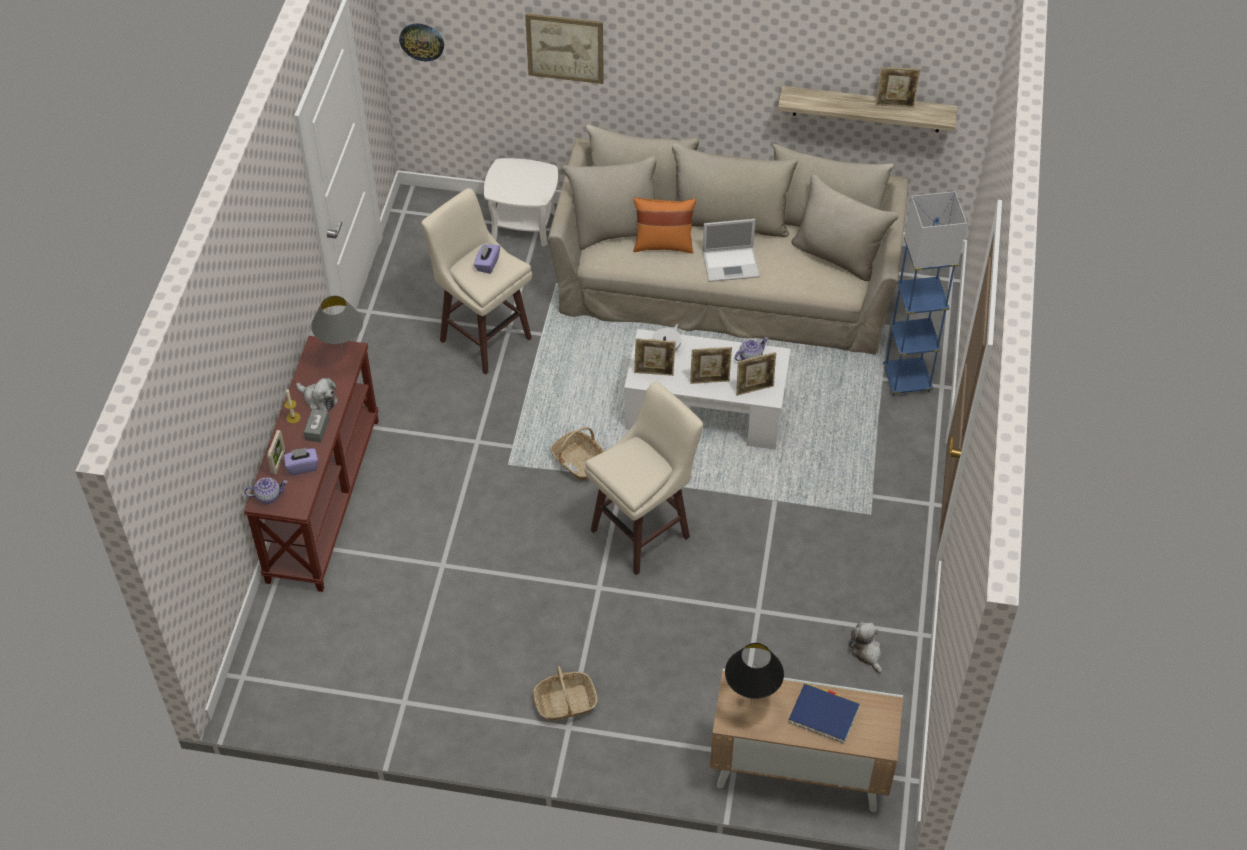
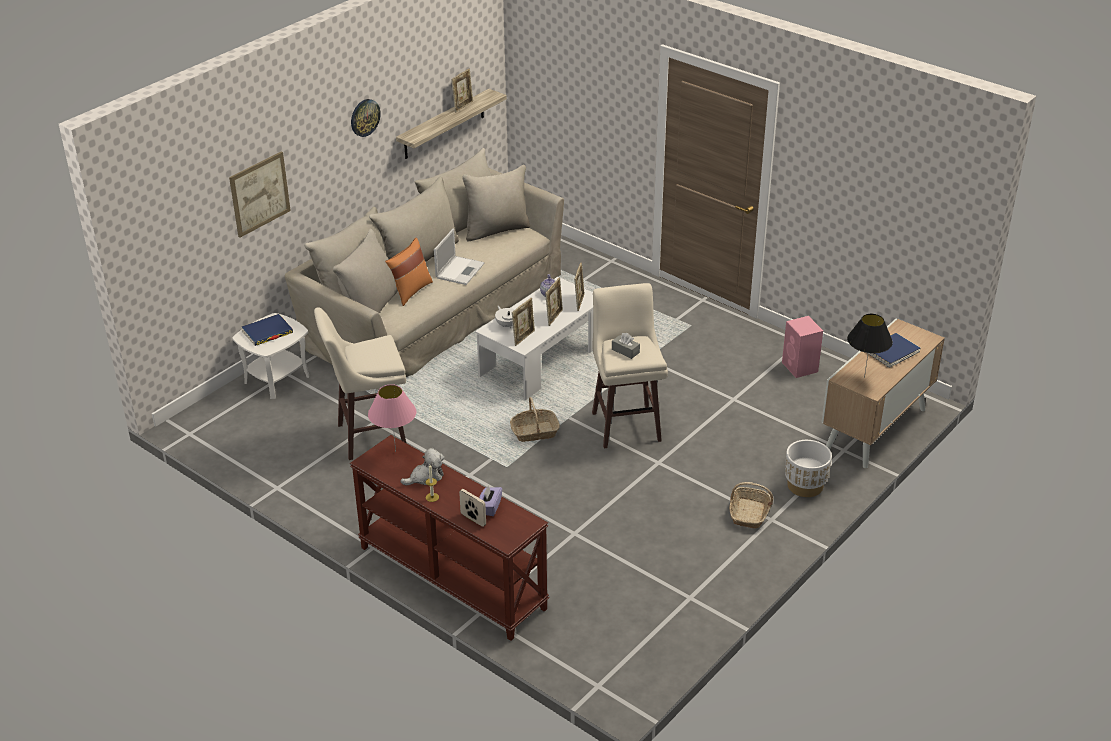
camera: 60 degrees left, 15 degrees down
(268, 496) = (504, 536): teapot -> none
(317, 429) = (457, 488): grey tissue box -> grey tissue box (625, 351)
(343, 359) = (395, 452): grey table lamp -> pink table lamp
(422, 41) = (157, 257): wall clock -> wall clock (364, 117)
(487, 264) = (370, 351): purple tissue box -> none
(521, 178) = (267, 332): none -> blue book
(646, 738) = (805, 486): none -> white planter
(866, 652) = (800, 367): plush toy -> pink speaker
(907, 380) = (593, 271): blue floor lamp -> none

